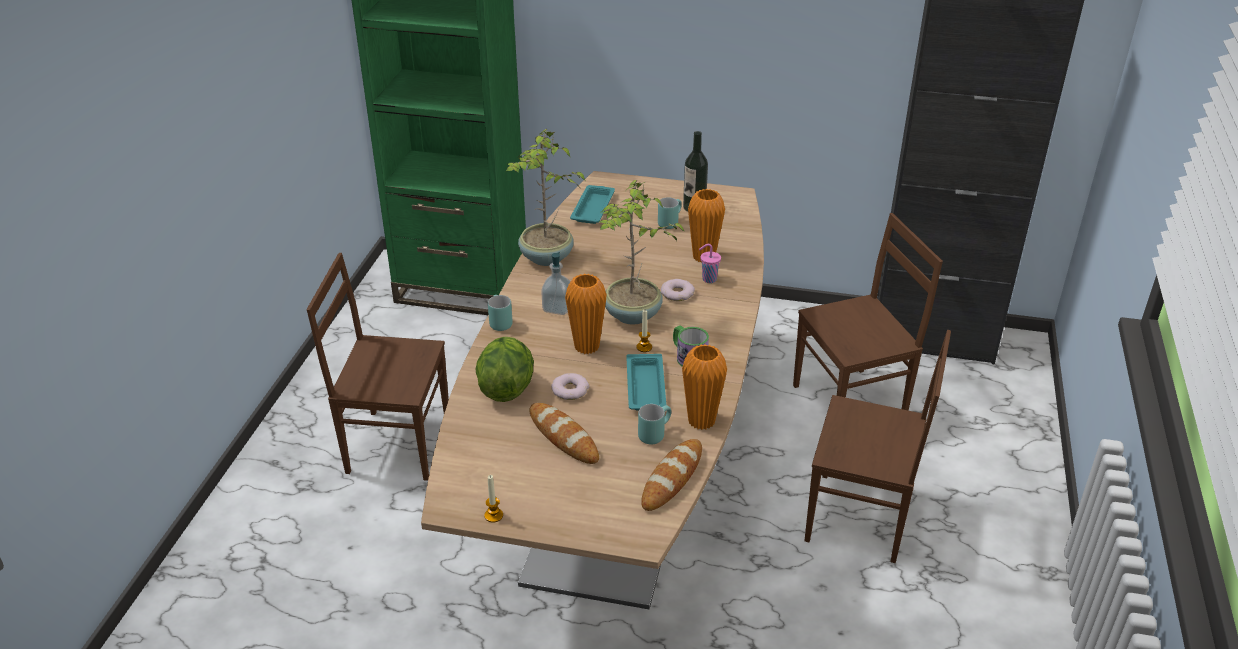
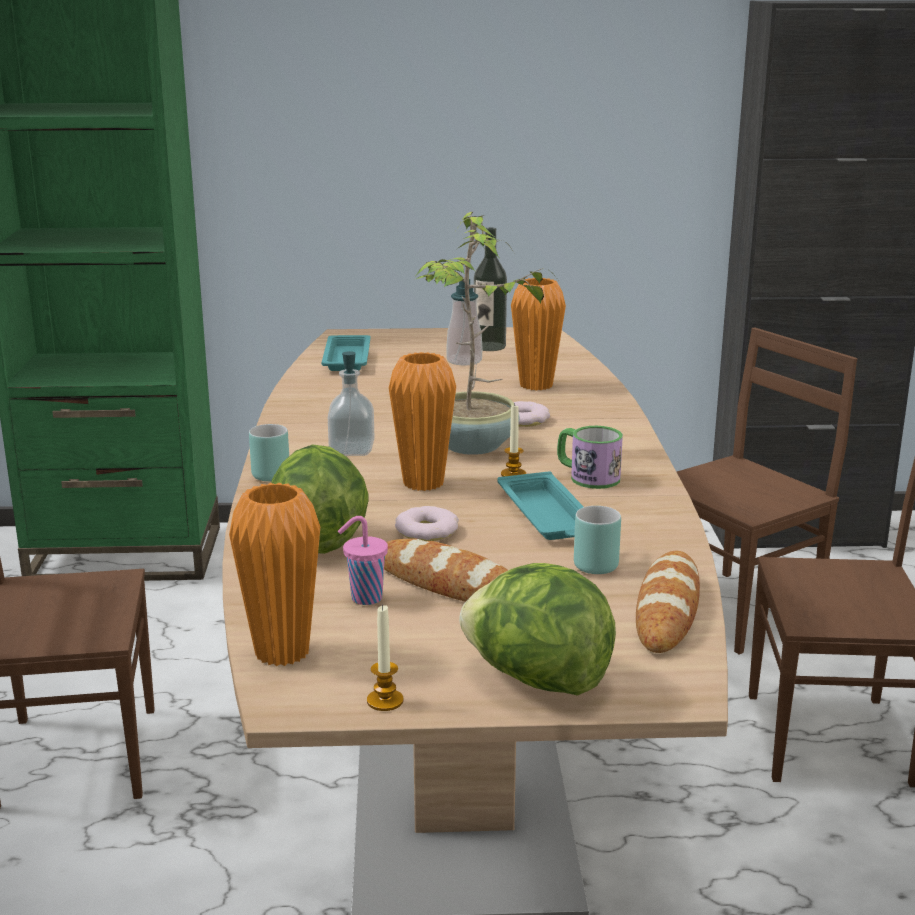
camera: 15 degrees left, 15 degrees down
(546, 258) = (305, 406): potted plant -> none
(575, 516) = (537, 680): none -> lettuce
(669, 222) = (464, 361): turquoise mug -> soap dispenser
(701, 421) = (662, 539): orange vase -> orange vase (282, 652)
(708, 279) = (558, 403): pink cup -> pink cup (364, 598)

